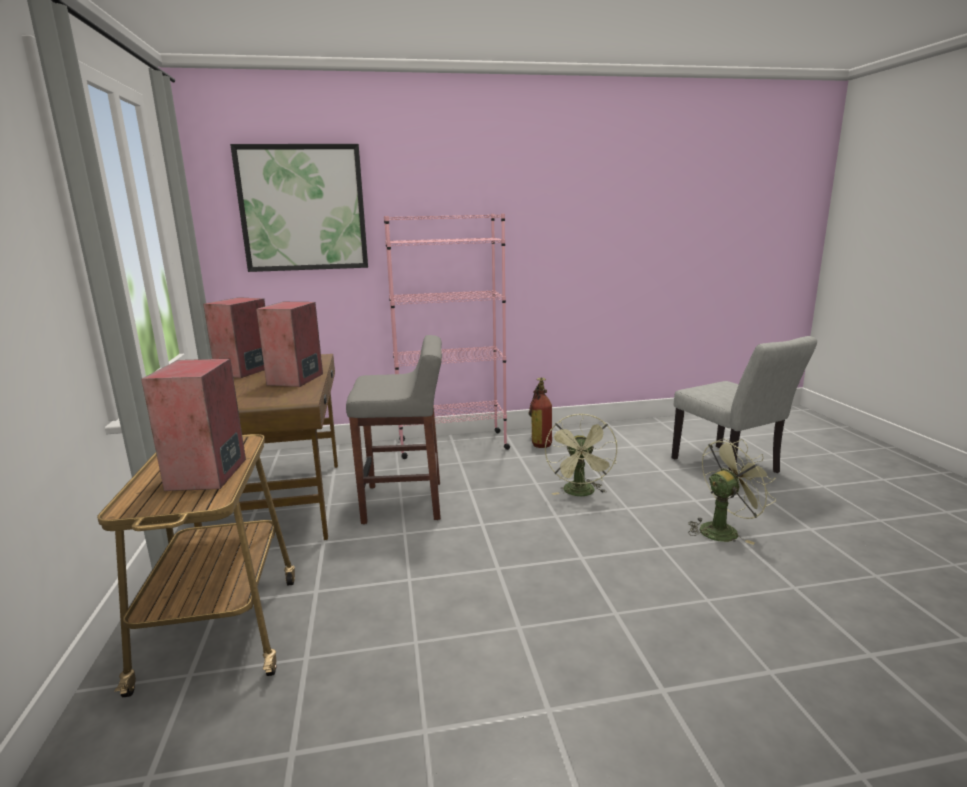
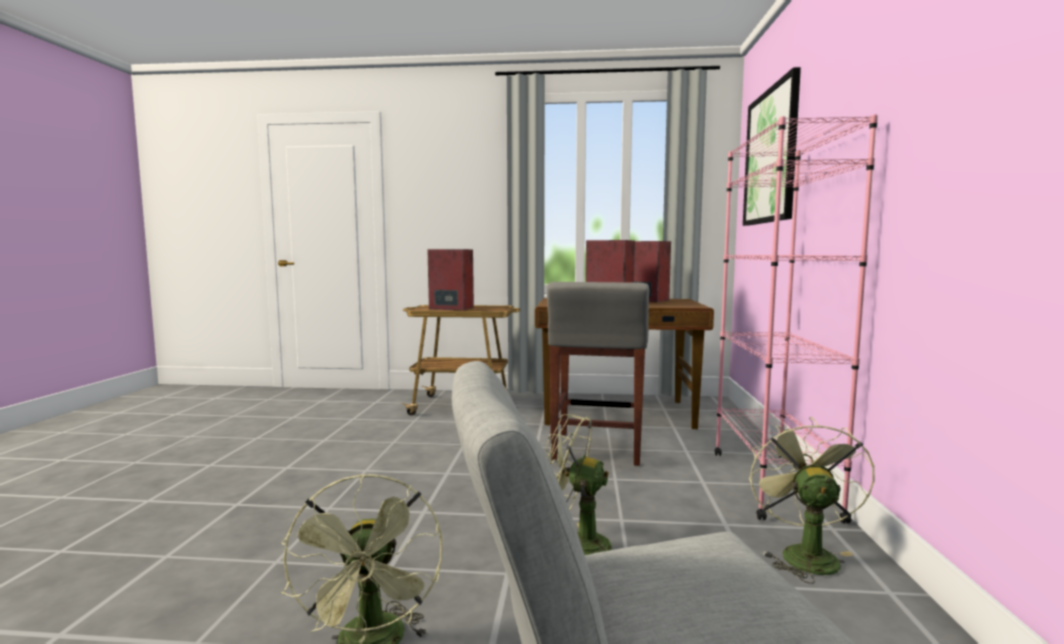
camera: 105 degrees right, 10 degrees down
(539, 442) = (804, 554): fire extinguisher -> green fan

